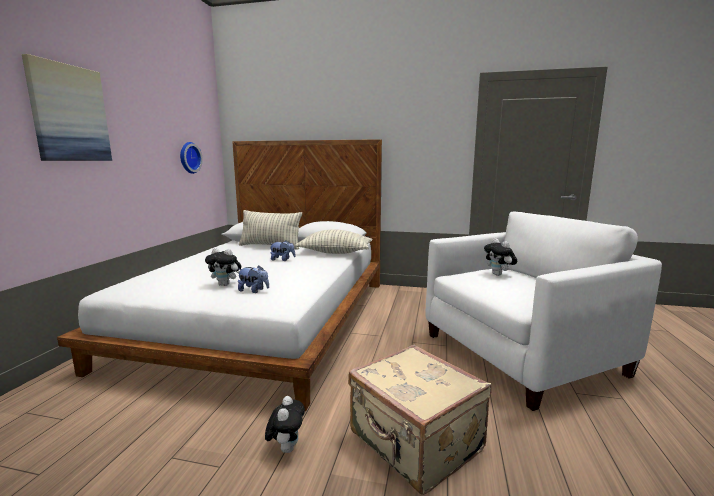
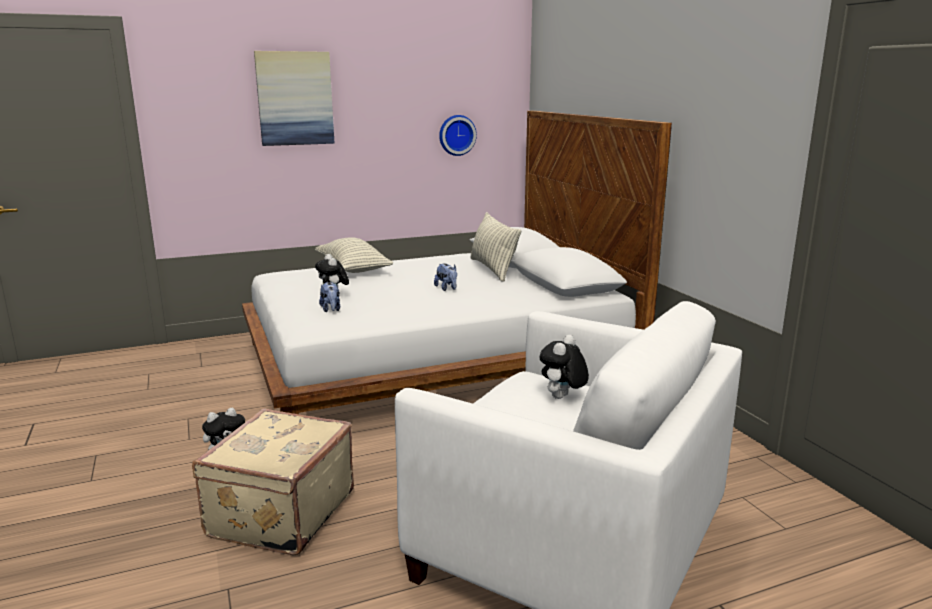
camera: 55 degrees right, 5 degrees up
(335, 252) = (523, 298): pillow -> pillow (353, 269)

